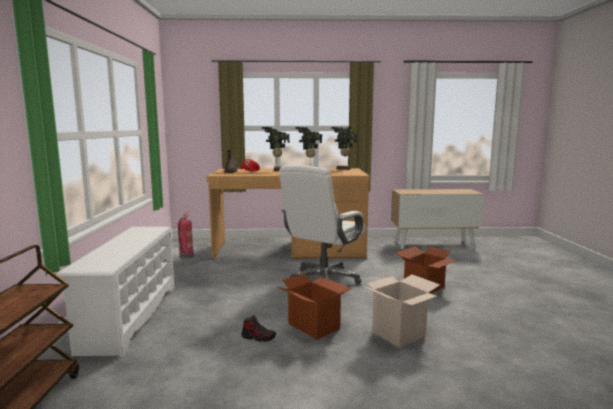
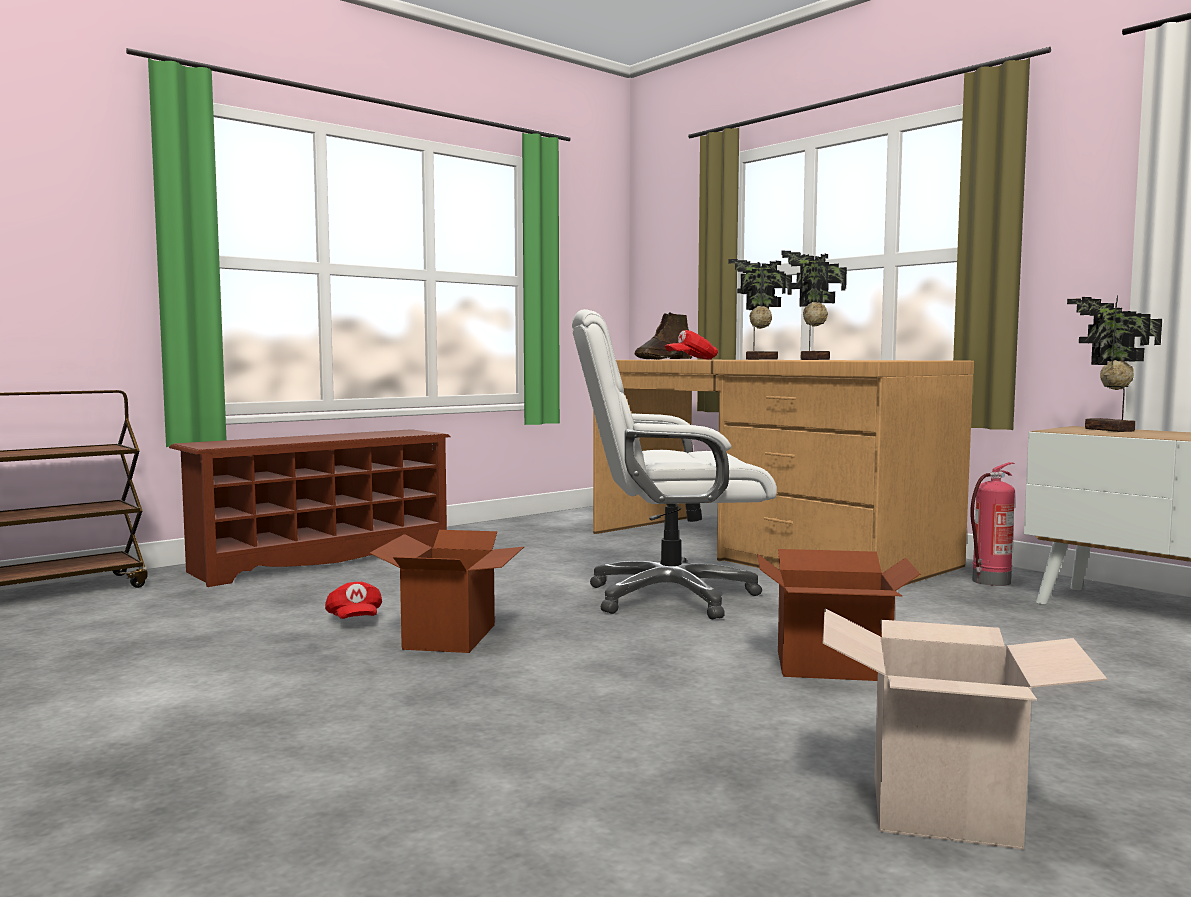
camera: 50 degrees right, 5 degrees down
(130, 316) = (322, 559): white shoe rack -> brown shoe rack
(186, 257) = (573, 523): fire extinguisher -> fire extinguisher (990, 581)
(258, 337) = (354, 620): shoe -> red cap
(343, 169) = (914, 360): potted plant -> potted plant (1108, 430)
(399, 334) = (525, 694): cardboard box -> cardboard box (943, 810)

